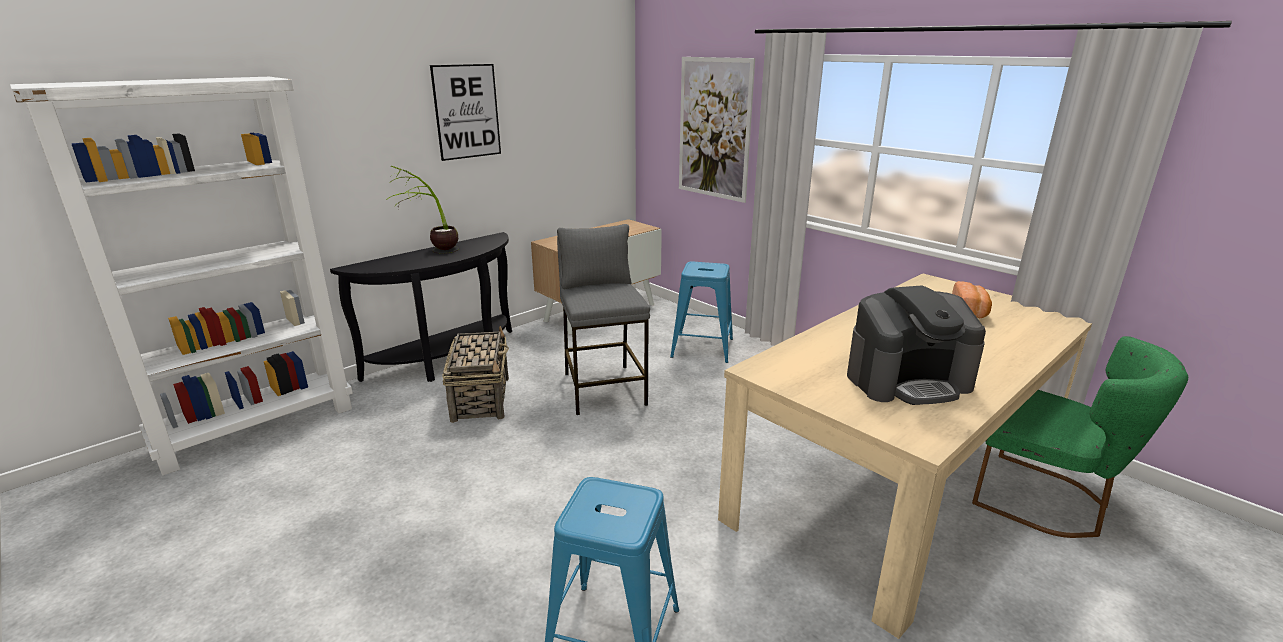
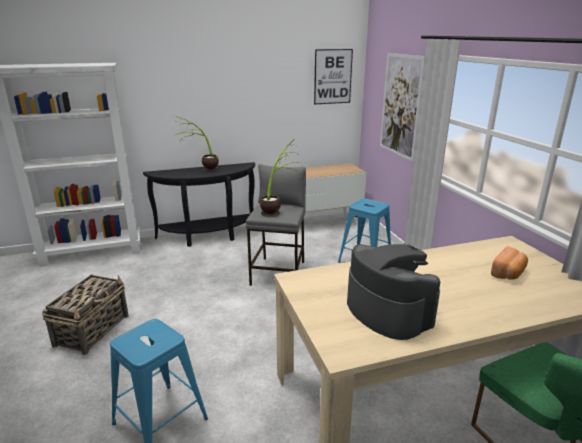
camera: 25 degrees right, 0 degrees up
(467, 111) = (235, 85): picture -> picture (333, 76)
(481, 398) = (206, 262): basket -> basket (93, 329)
(606, 292) = (278, 210): none -> potted plant
(908, 380) = (388, 311): coffee machine -> coffee machine turned 135 degrees counterclockwise

